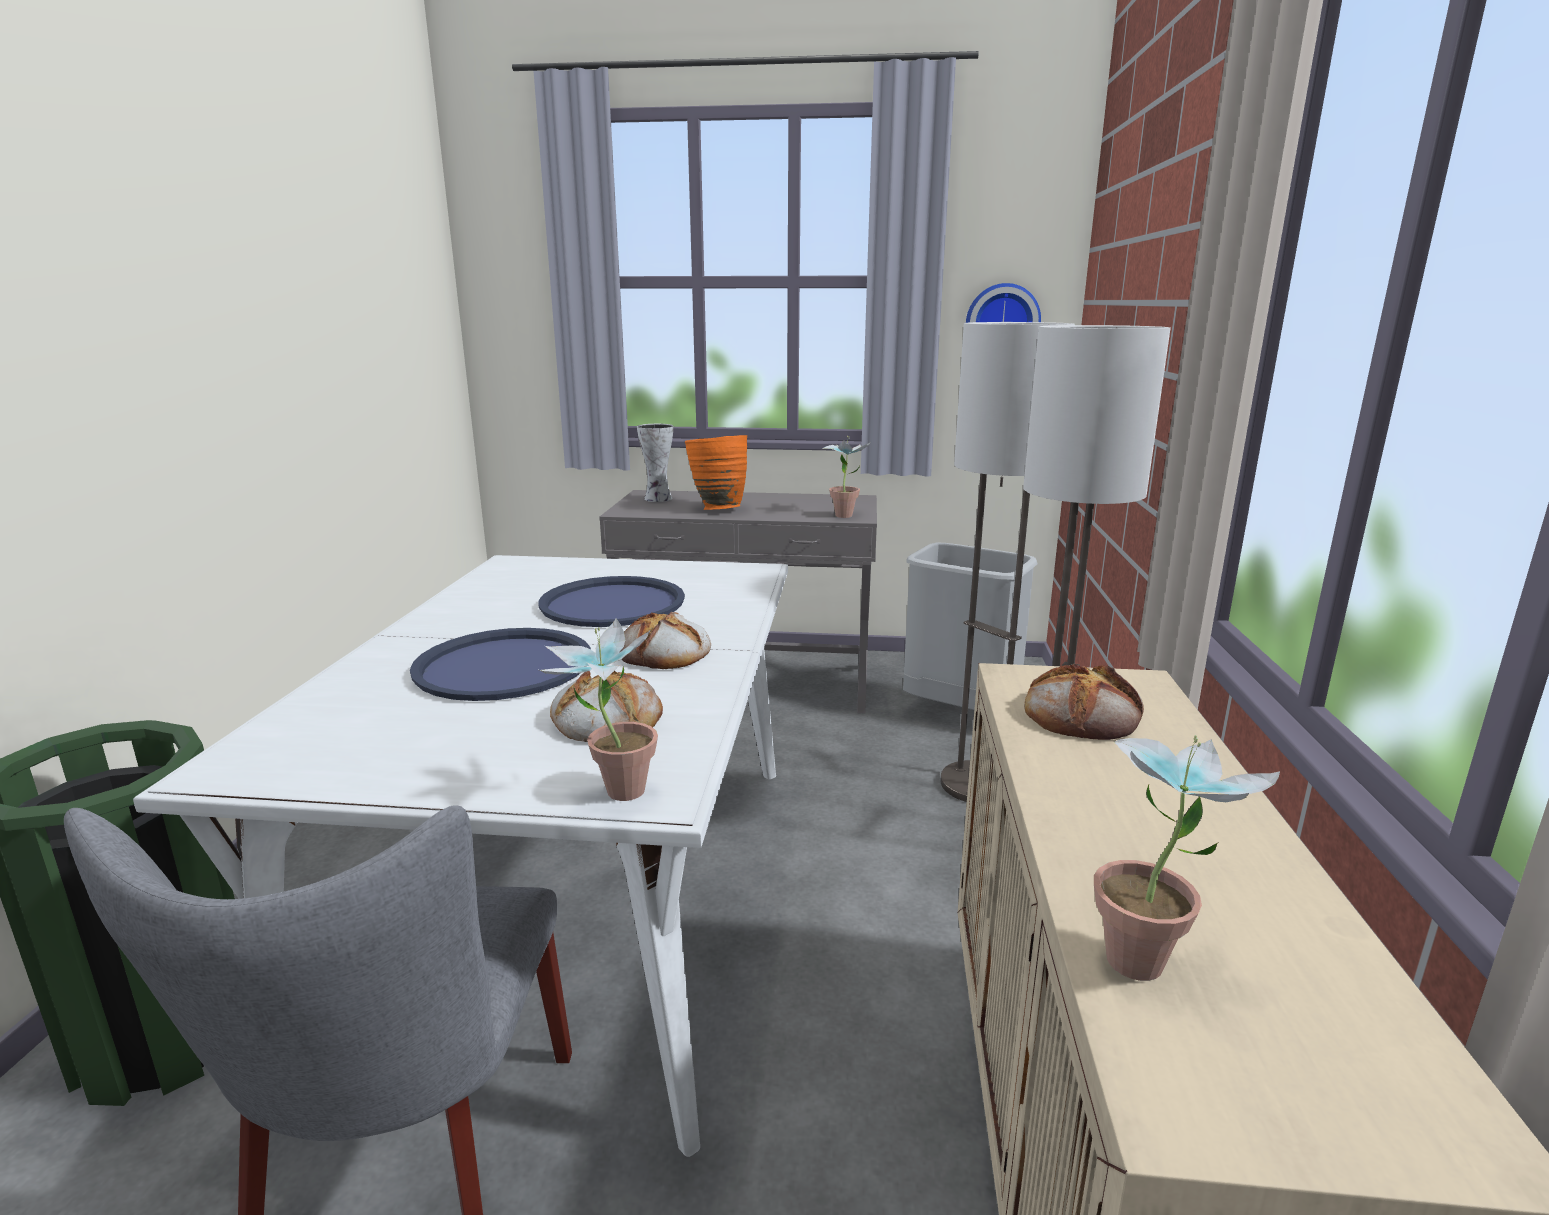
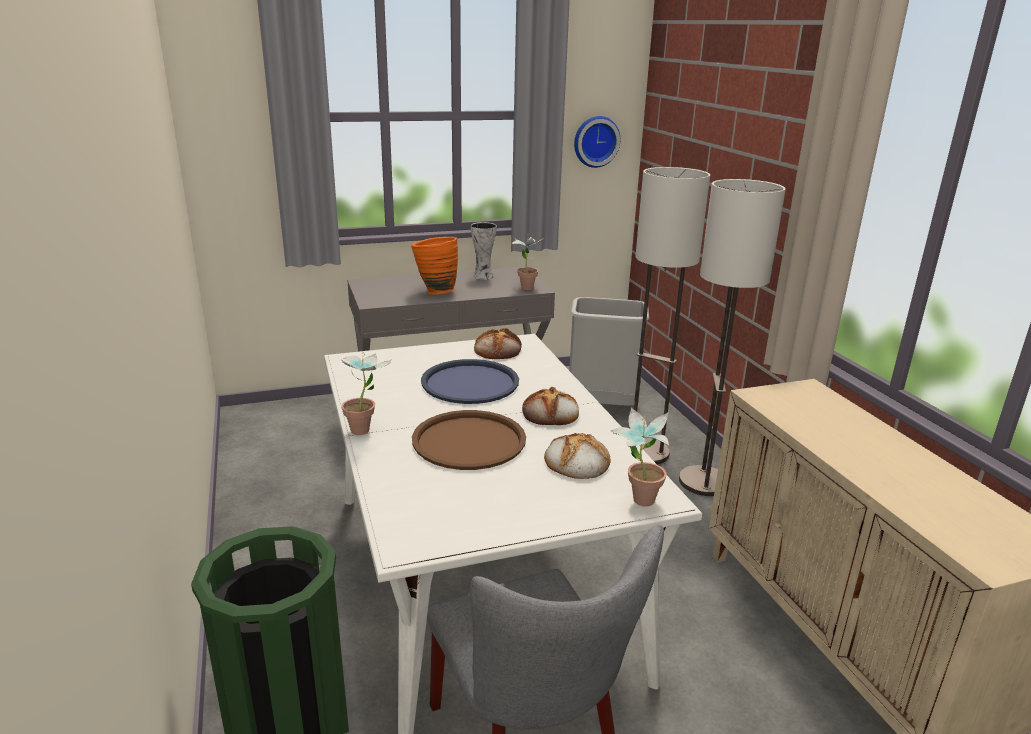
camera: 25 degrees left, 5 degrees up
(504, 666) = (469, 441): blue tray -> brown tray
(657, 499) = (379, 287): vase -> vase (483, 277)
(1083, 714) = (806, 411): bread -> bread (498, 349)
(1153, 957) = (935, 516): potted plant -> potted plant (366, 428)

